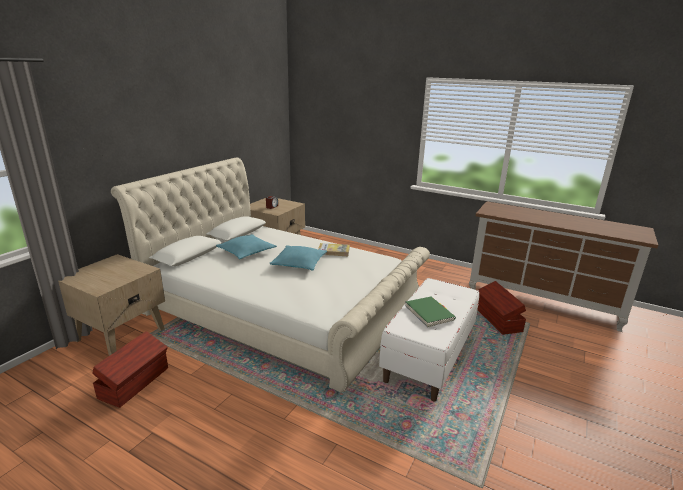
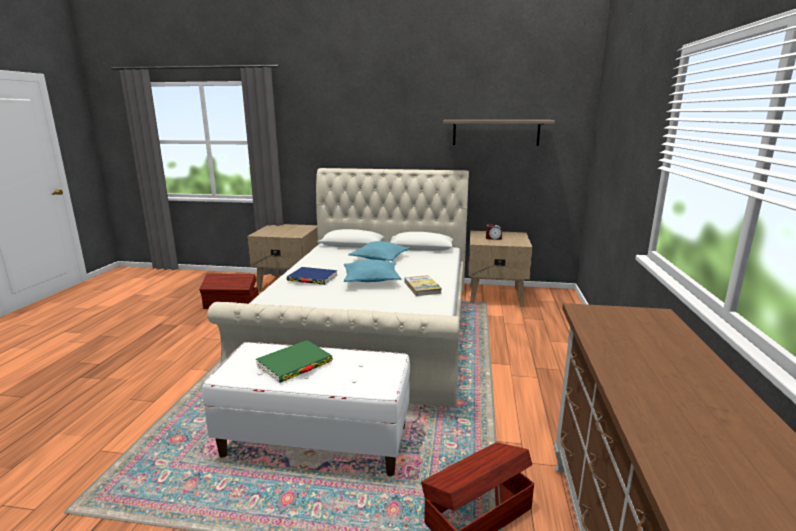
camera: 70 degrees right, 5 degrees down
(243, 121) = (496, 132): none -> shelf
(275, 284) = (312, 278): none -> blue book

